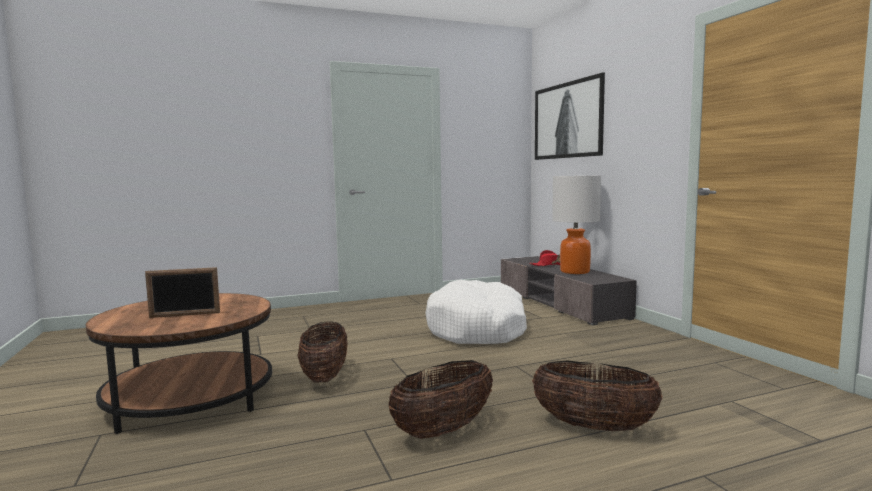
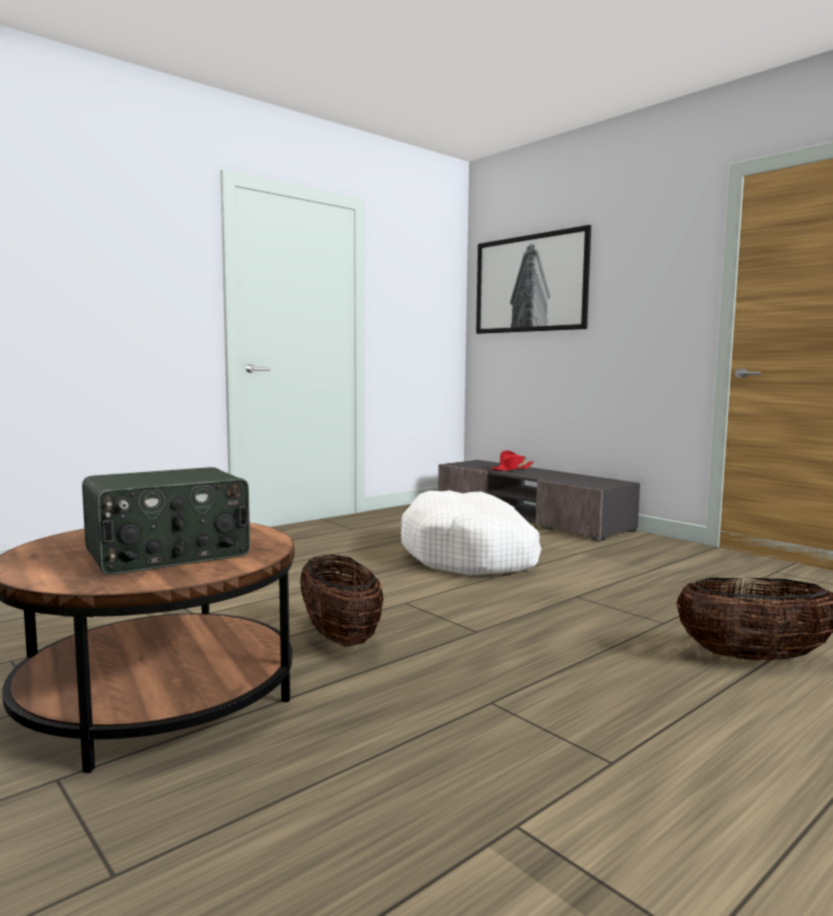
camera: 20 degrees left, 0 degrees up
(185, 315) = (168, 554): picture frame -> radio
(443, 430) = (593, 687): basket -> none
(574, 271) = (555, 476): table lamp -> none

